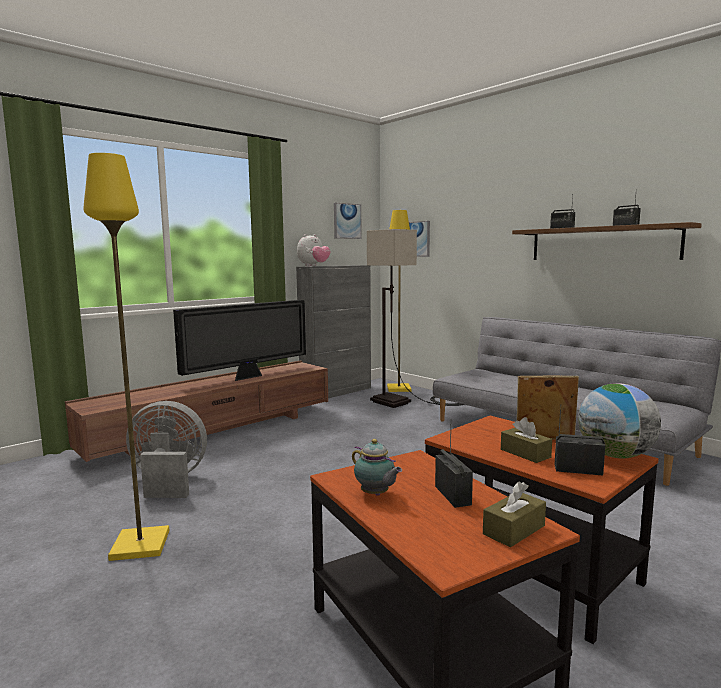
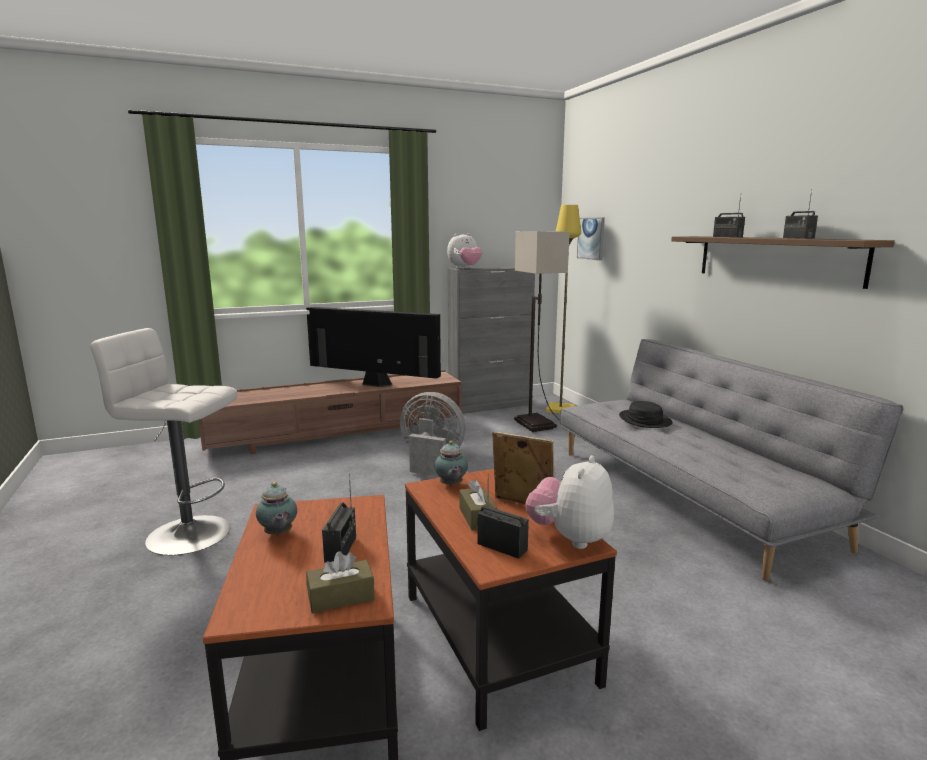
camera: 20 degrees right, 5 degrees up
(139, 545) = (188, 534): yellow floor lamp -> white stool
(168, 481) = (258, 479): grey fan -> grey fan (431, 461)
(248, 377) = (374, 384): television -> television turned 135 degrees counterclockwise
(347, 221) = (515, 216): picture -> none
(466, 435) = (451, 485): none -> teapot
(512, 380) = (644, 420): none -> black hat
(615, 455) = (570, 538): globe -> plush toy

